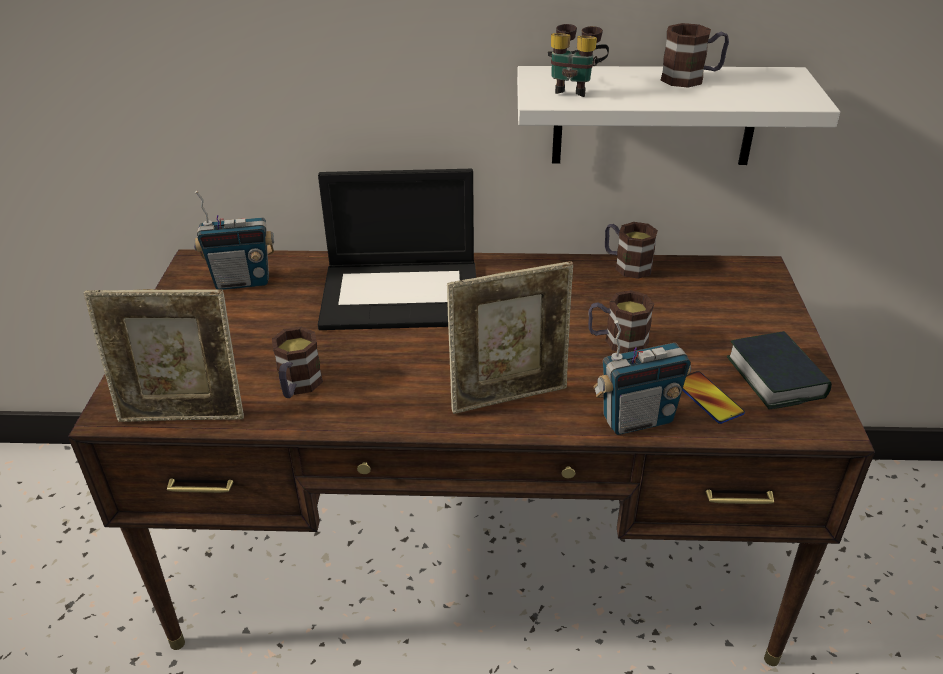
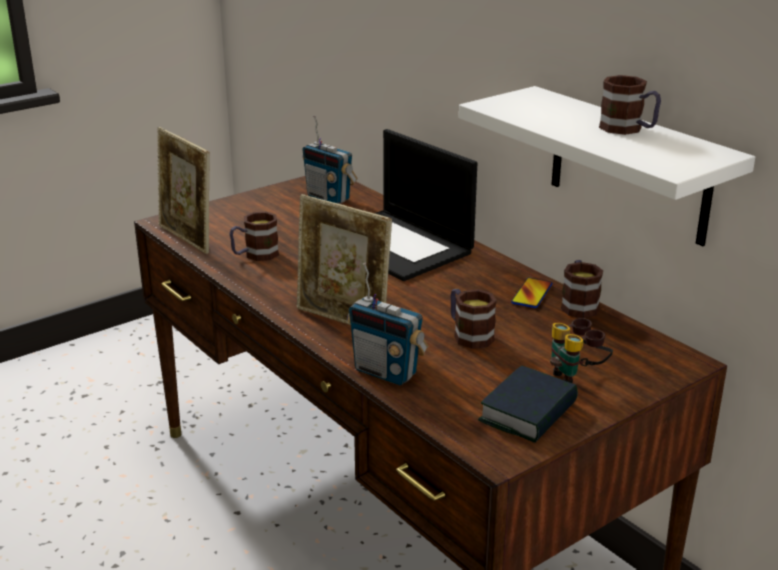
camera: 50 degrees right, 10 degrees down
(573, 88) = (526, 106): binoculars -> binoculars (577, 378)
(708, 398) = (454, 392): phone -> phone (531, 294)

